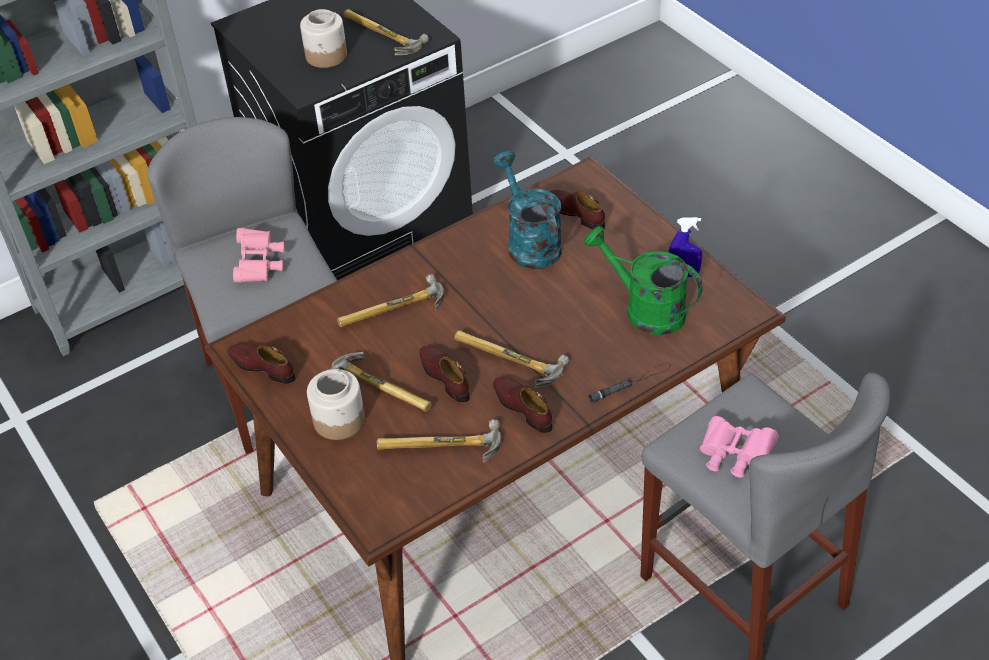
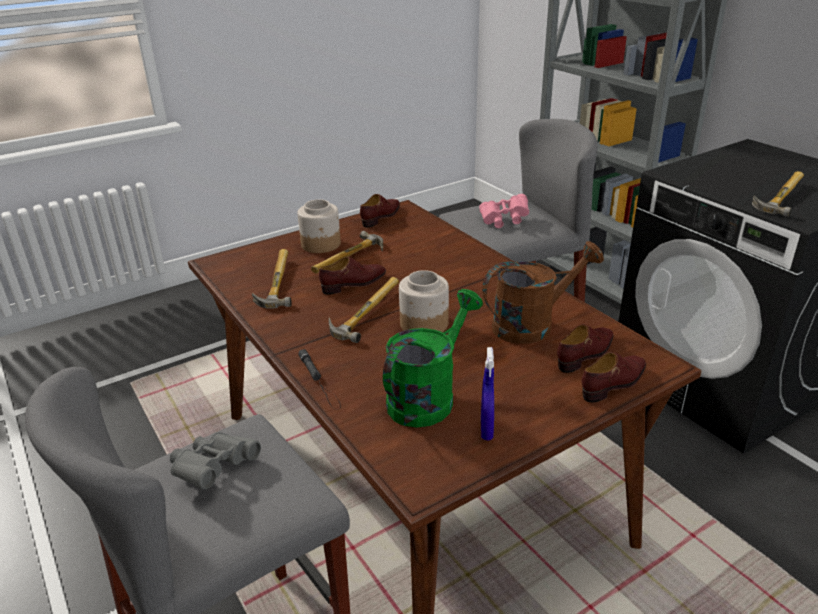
camera: 90 degrees right, 15 degrees down
(326, 56) = (728, 178): jar -> jar (423, 324)
(395, 313) = (433, 261): hammer -> none
(522, 408) = (307, 320): brown shoe -> brown shoe (614, 383)
(529, 242) = (532, 324): turquoise watering can -> brown watering can
(733, 456) = (214, 469): pink binoculars -> grey binoculars

